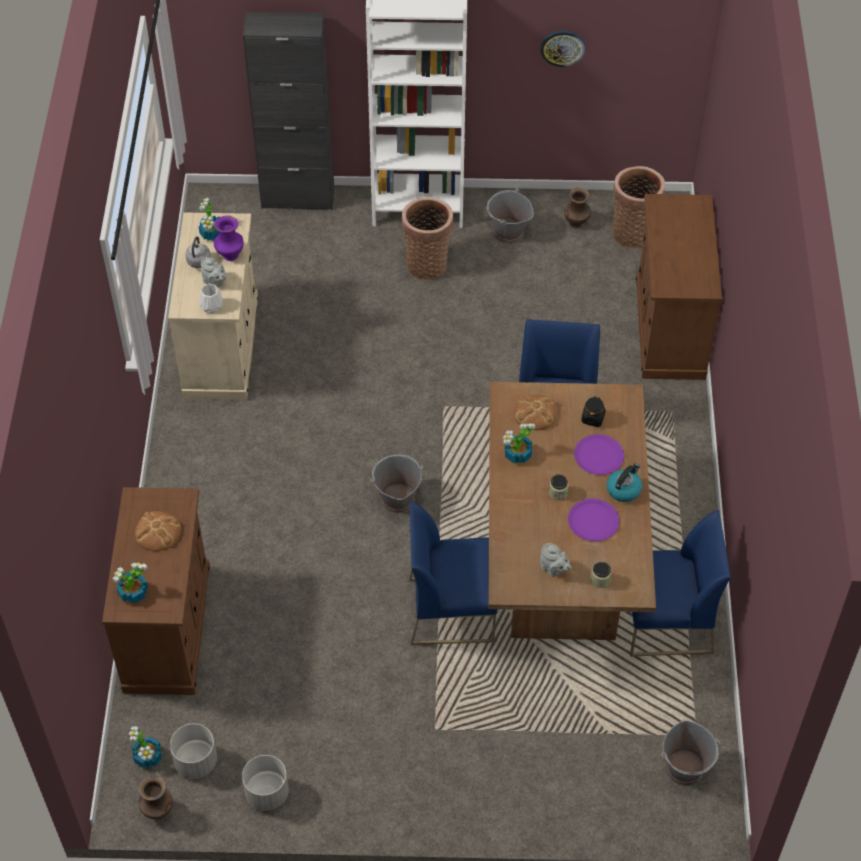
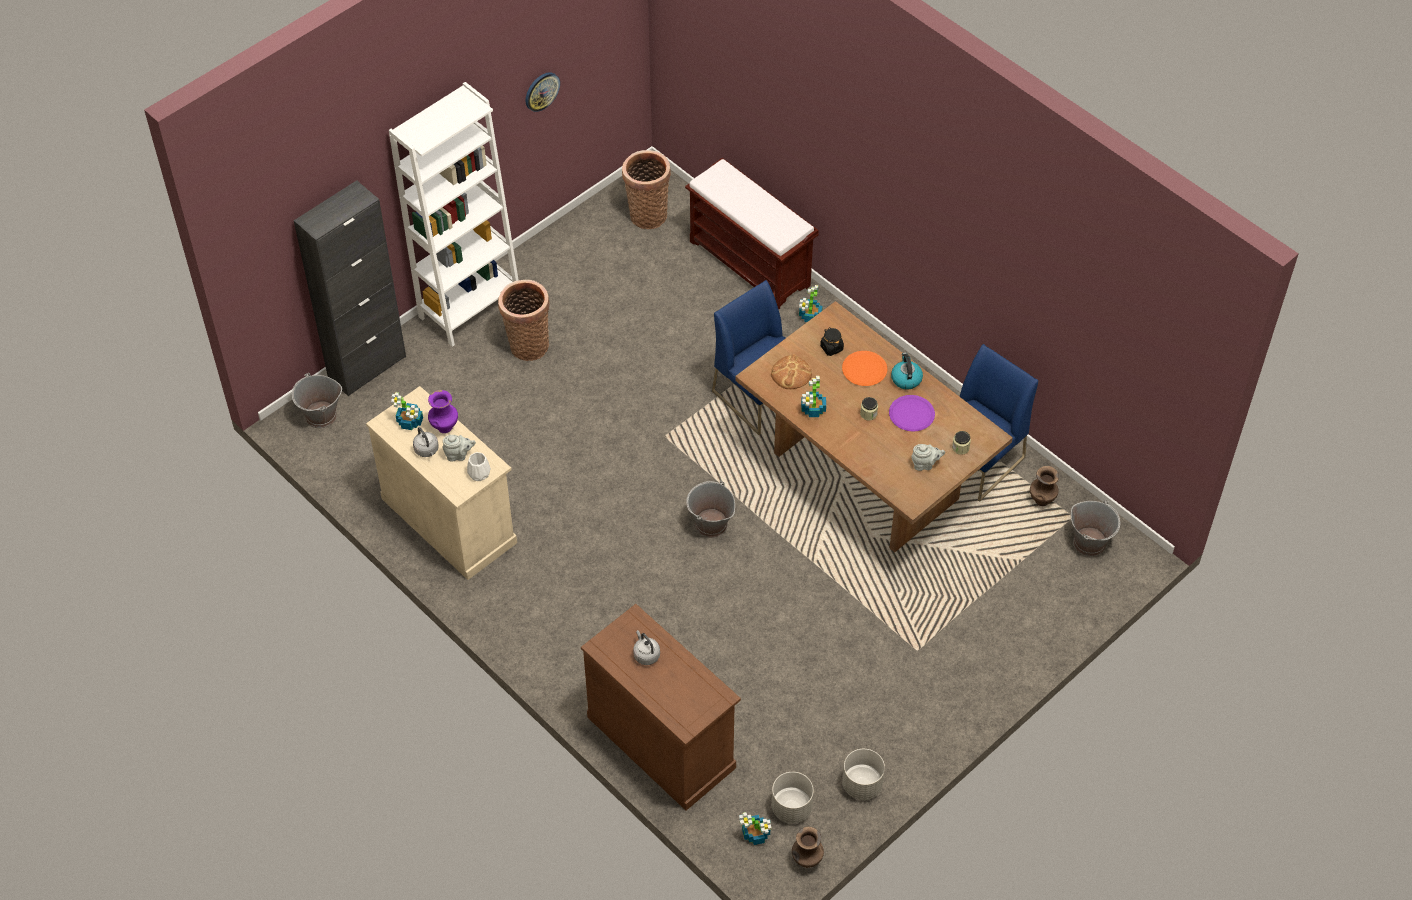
camera: 45 degrees left, 0 degrees up
(133, 592) = (681, 707): potted plant -> potted plant (810, 316)
(158, 532) = (646, 654): bread -> grey kettle
(452, 609) = (835, 566): blue chair -> none
(508, 233) = (560, 278): grey bucket -> grey bucket (321, 416)
(576, 223) = (600, 235): brown vase -> brown vase (1041, 500)
(599, 455) = (864, 369): purple plate -> orange plate
(669, 327) = (751, 263): brown cabinet -> brown bench

